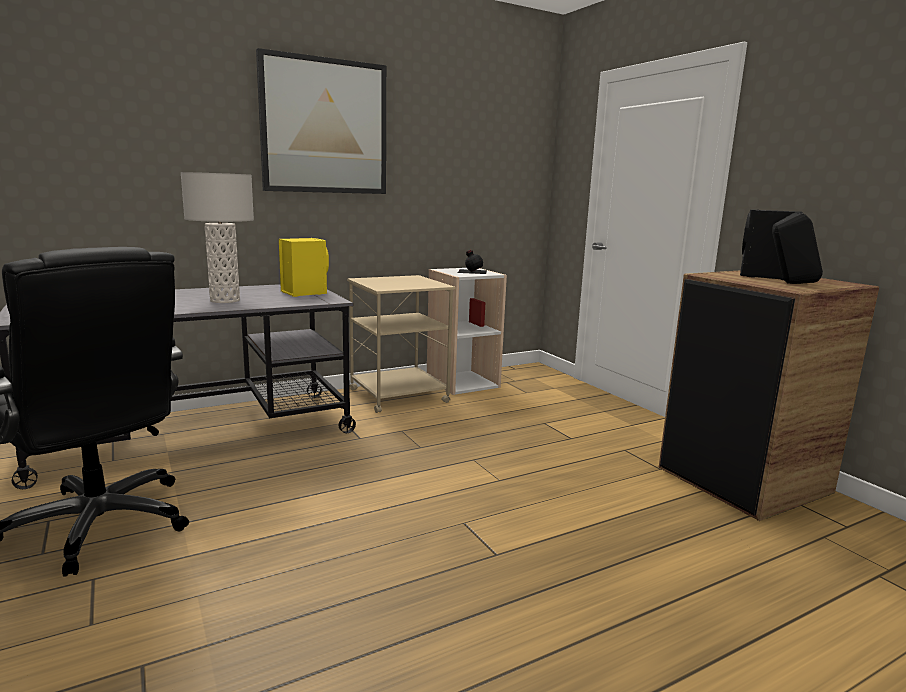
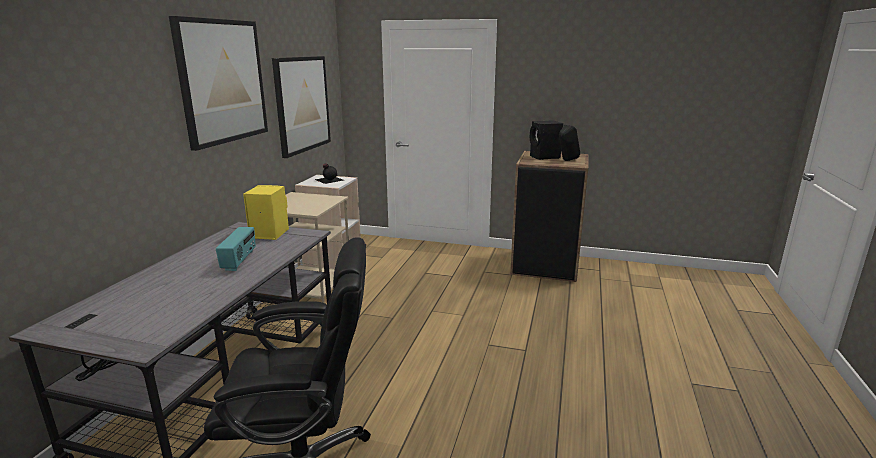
camera: 45 degrees left, 5 degrees up
(225, 300) = (239, 261): white table lamp -> radio
(464, 175) = (302, 104): none -> picture

